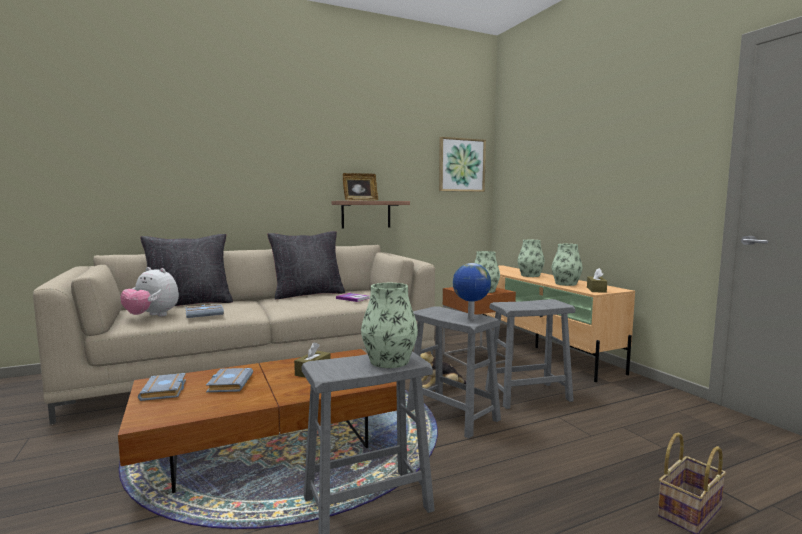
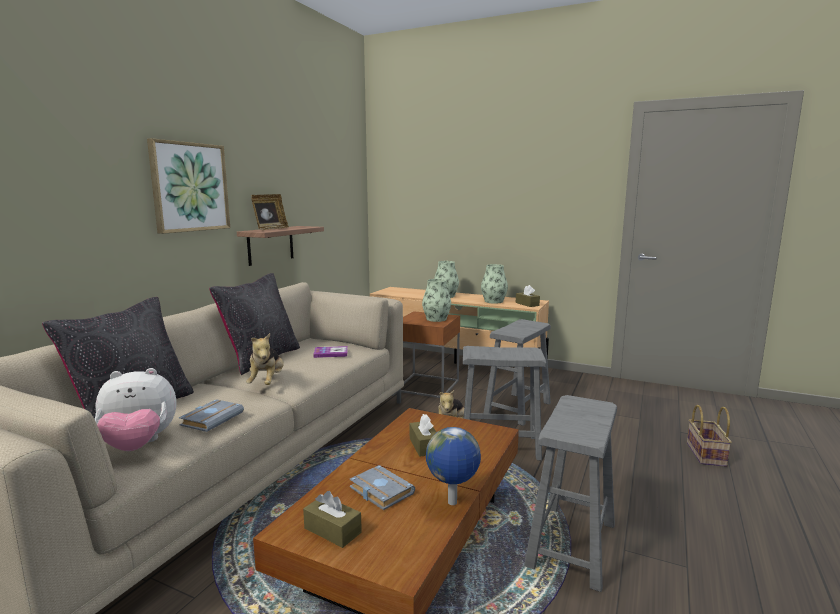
camera: 40 degrees left, 5 degrees up
(165, 391) = (332, 530): grey book -> brown tissue box
(276, 305) = (267, 382): none -> plush toy
(389, 361) = (589, 410): vase -> none
(461, 165) = (345, 180): picture -> picture (189, 187)
(470, 318) = (524, 352): globe -> globe (452, 503)

